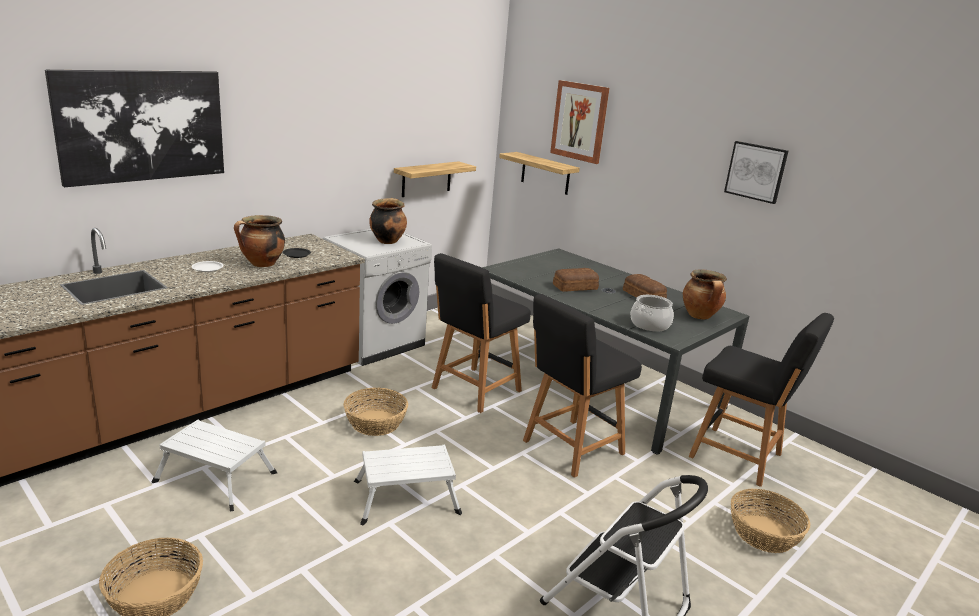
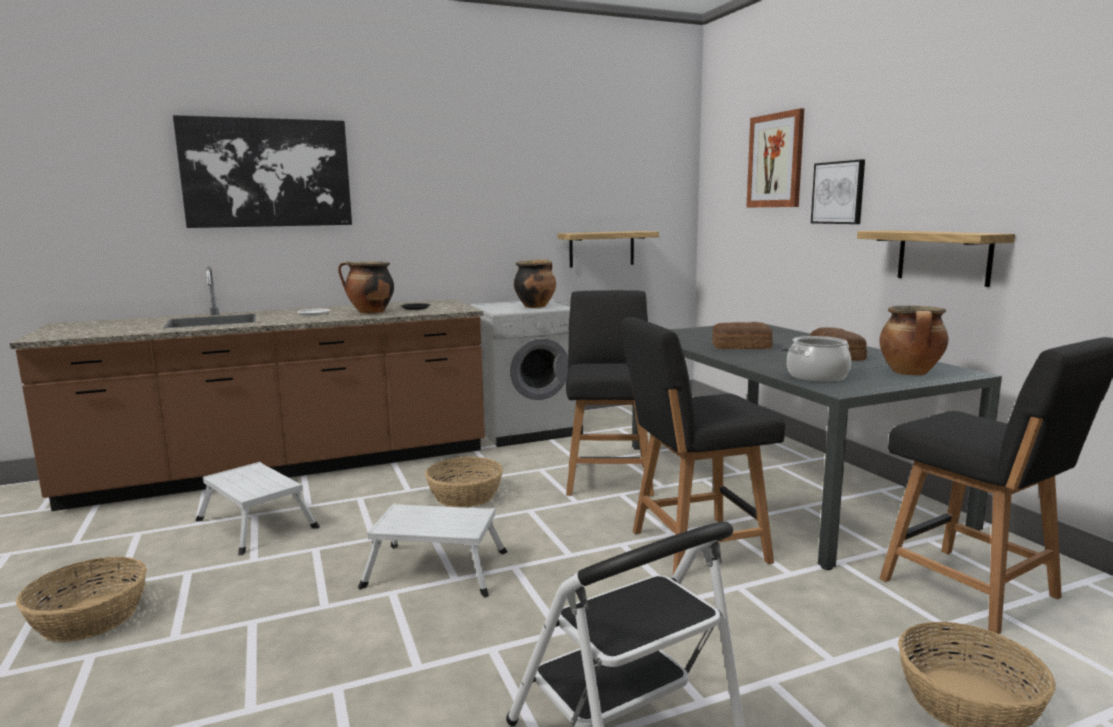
camera: 25 degrees right, 10 degrees down
(474, 390) = (608, 478): black chair -> black chair turned 120 degrees clockwise
(545, 173) = (744, 235): shelf -> shelf (943, 257)
(756, 171) = (995, 160): picture -> picture (838, 192)

